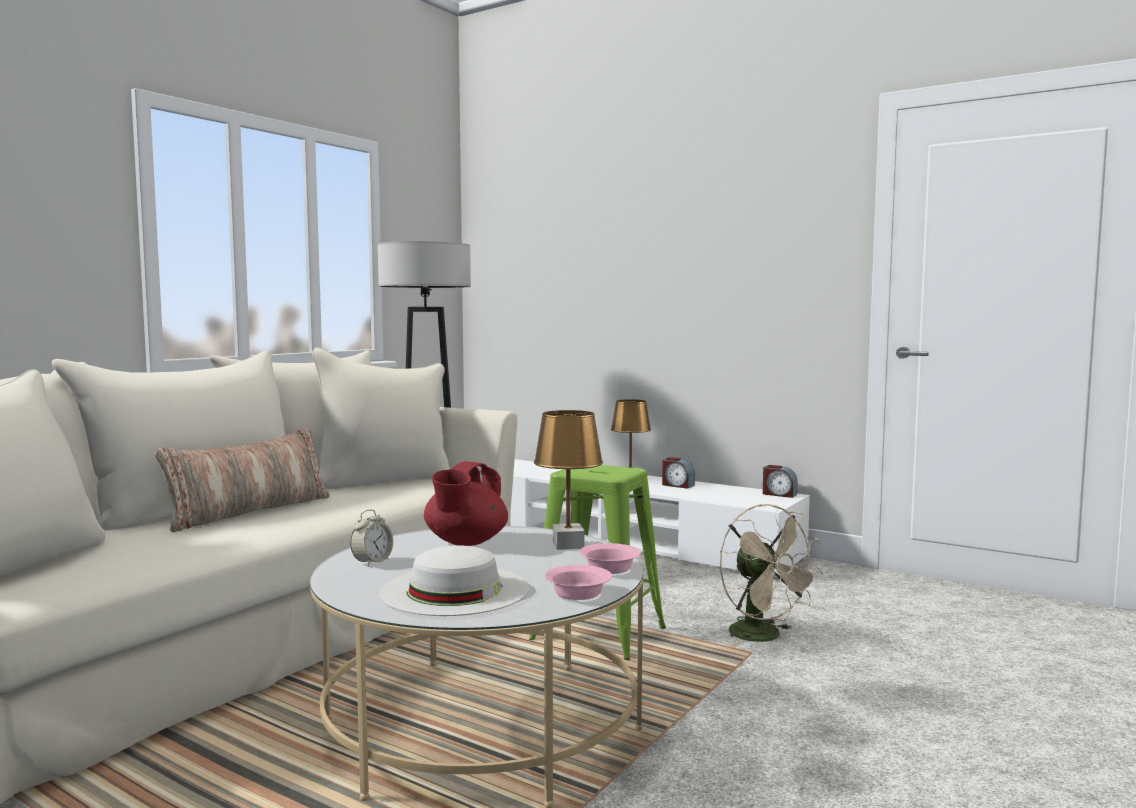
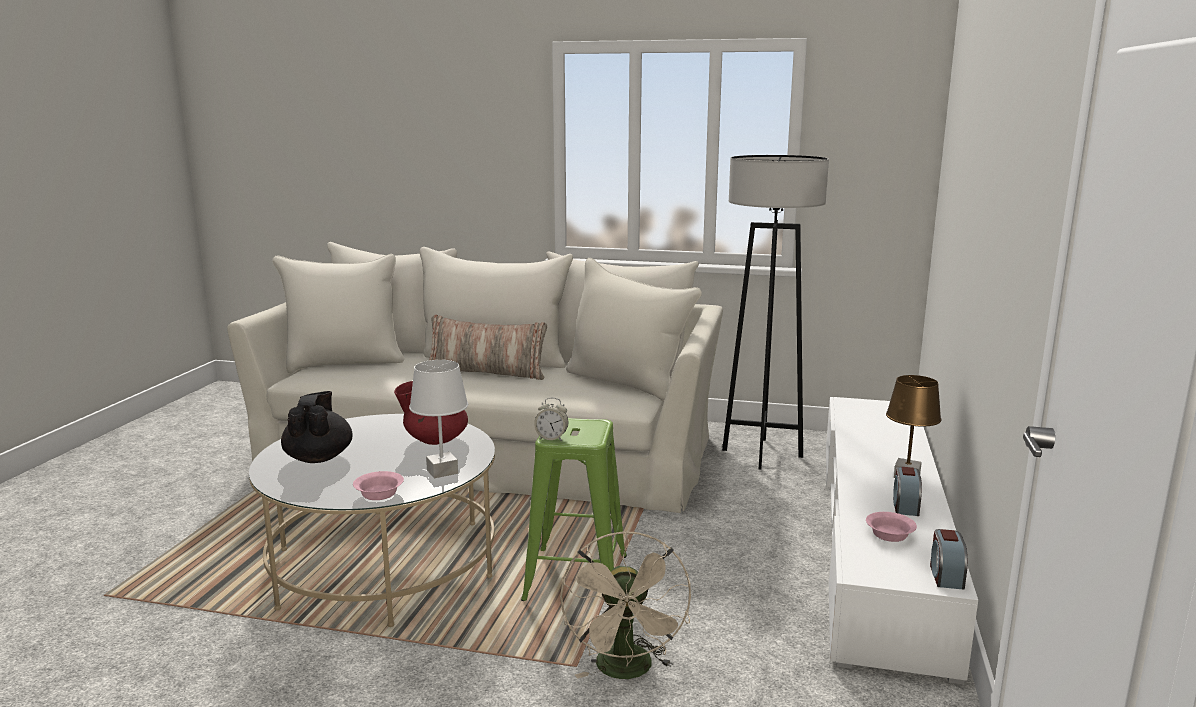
camera: 70 degrees right, 10 degrees up
(372, 562) = (375, 426): alarm clock -> alarm clock (551, 438)
(455, 590) = (319, 457): white hat -> black teapot
(569, 545) = (442, 472): brown table lamp -> white table lamp
(578, 594) = (314, 493): pink bowl -> pink bowl (888, 535)
(764, 637) = (627, 671): beige fan -> beige fan turned 45 degrees counterclockwise

